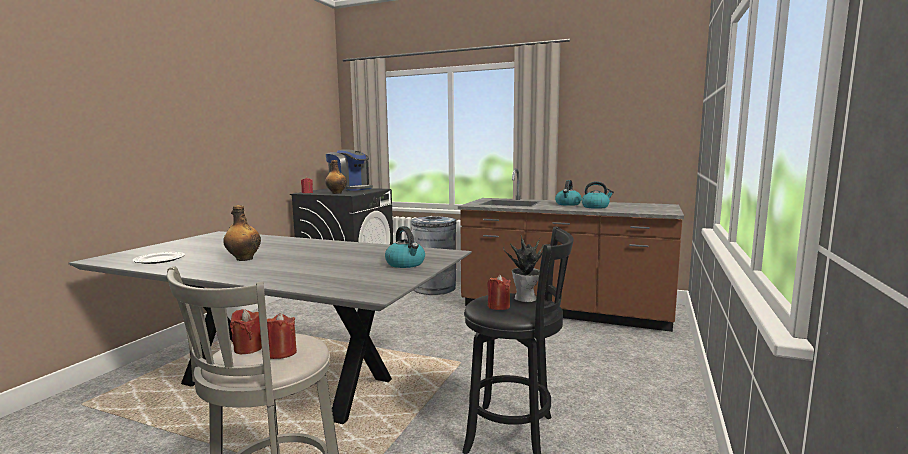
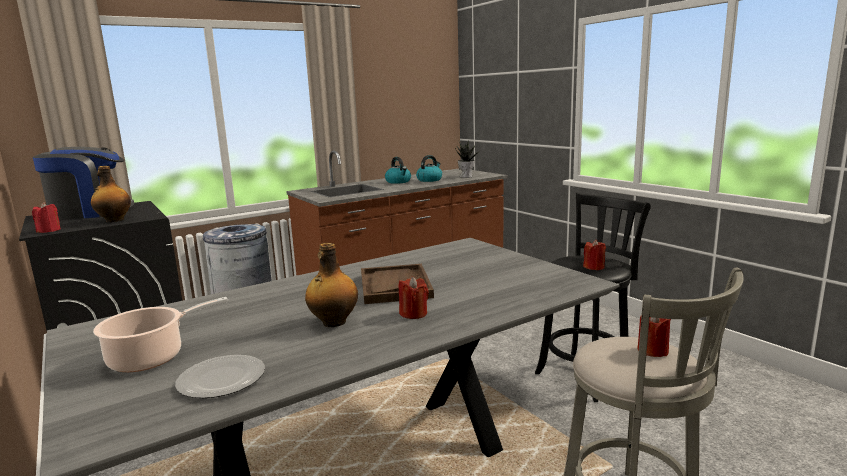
camera: 55 degrees left, 5 degrees up
(186, 247) = (151, 357): none -> cooking pot
(248, 348) = (630, 364): red candle -> red candle (413, 314)
(321, 256) = (395, 286): none -> brown tray
(406, 264) = (488, 261): kettle -> none
(526, 298) = (583, 257): potted plant -> potted plant (466, 176)

